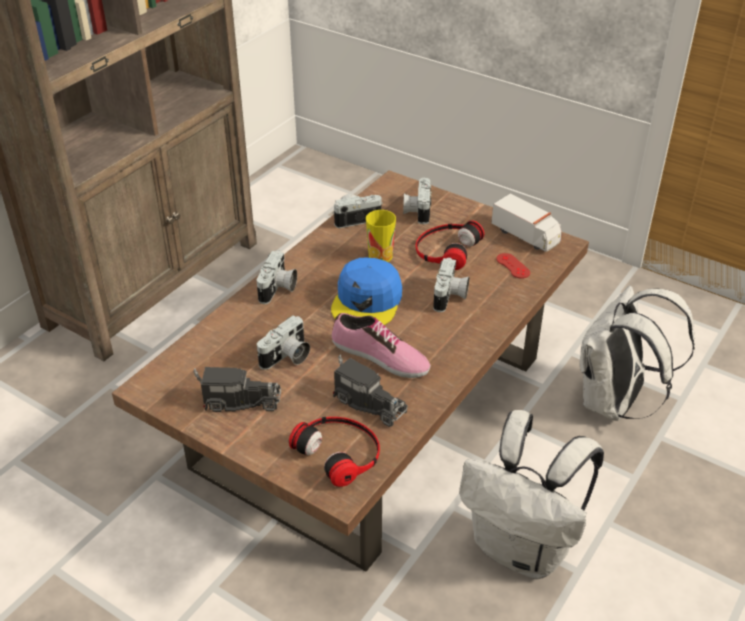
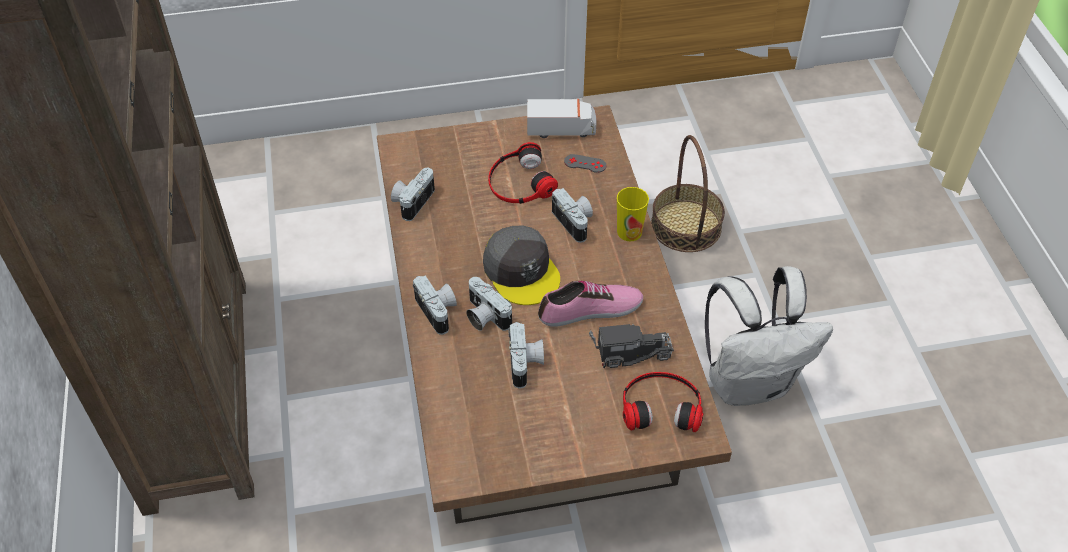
camera: 45 degrees left, 10 degrees up
(238, 401) = (540, 427): toy truck -> none
(367, 301) = (521, 271): blue cap -> grey cap
(380, 256) = (478, 223): cup -> cup (629, 232)
(417, 210) = (452, 161): camera -> camera (484, 316)
(513, 266) = (585, 163): red game controller -> grey game controller
(614, 403) = (686, 226): white backpack -> basket

